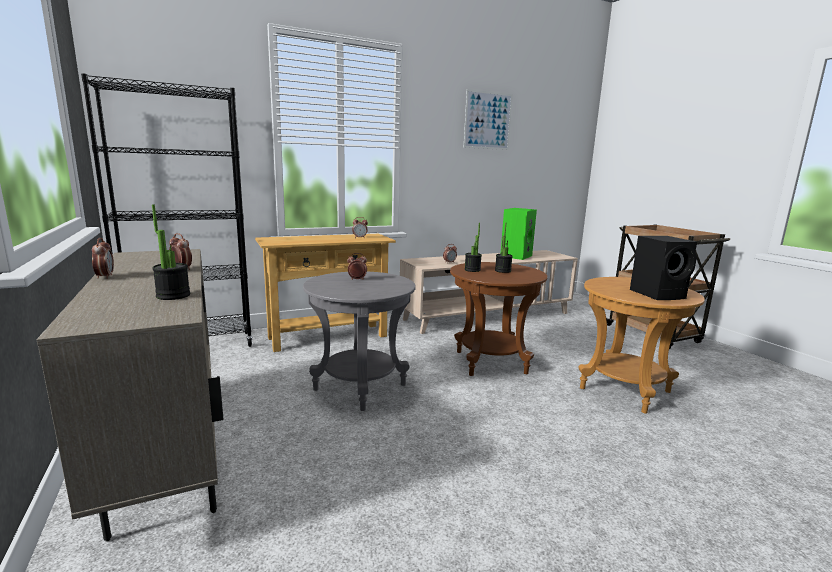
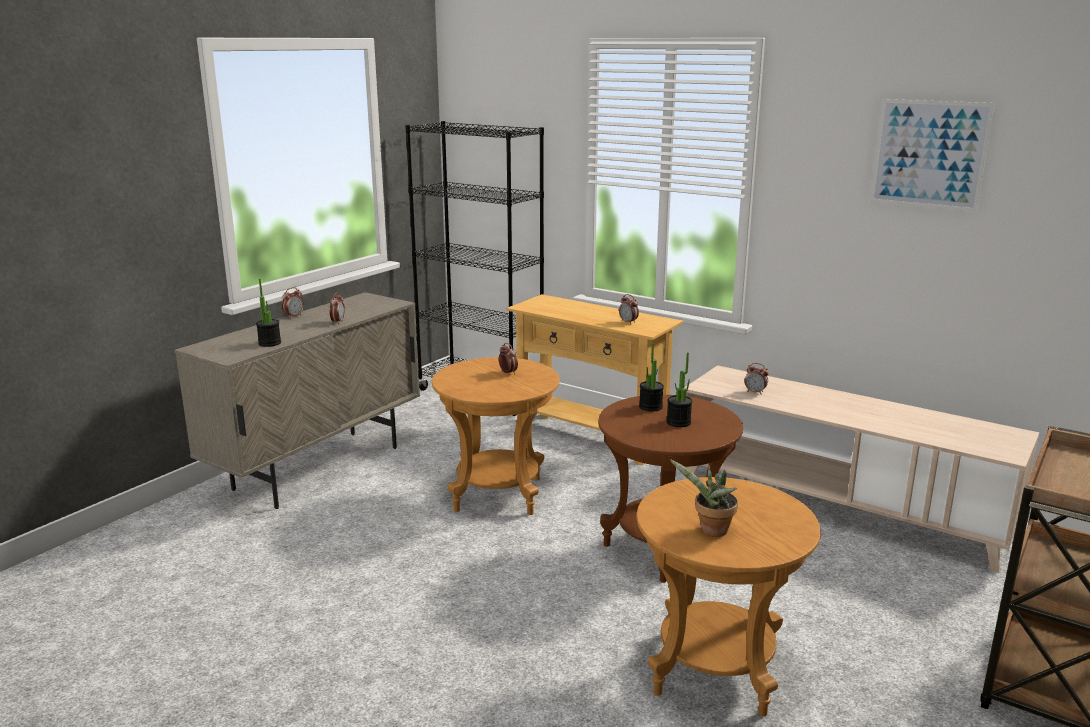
camera: 60 degrees right, 5 degrees up
(360, 387) = (498, 494): grey side table -> brown side table
(516, 256) = (911, 419): green speaker -> none
(659, 294) = (710, 531): black speaker -> potted plant

